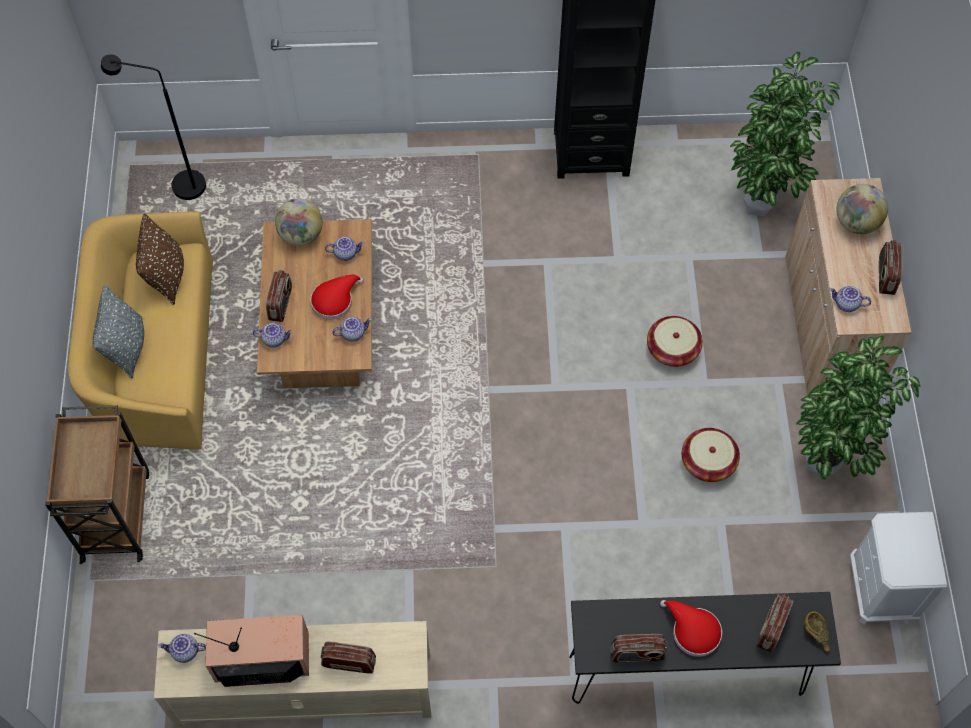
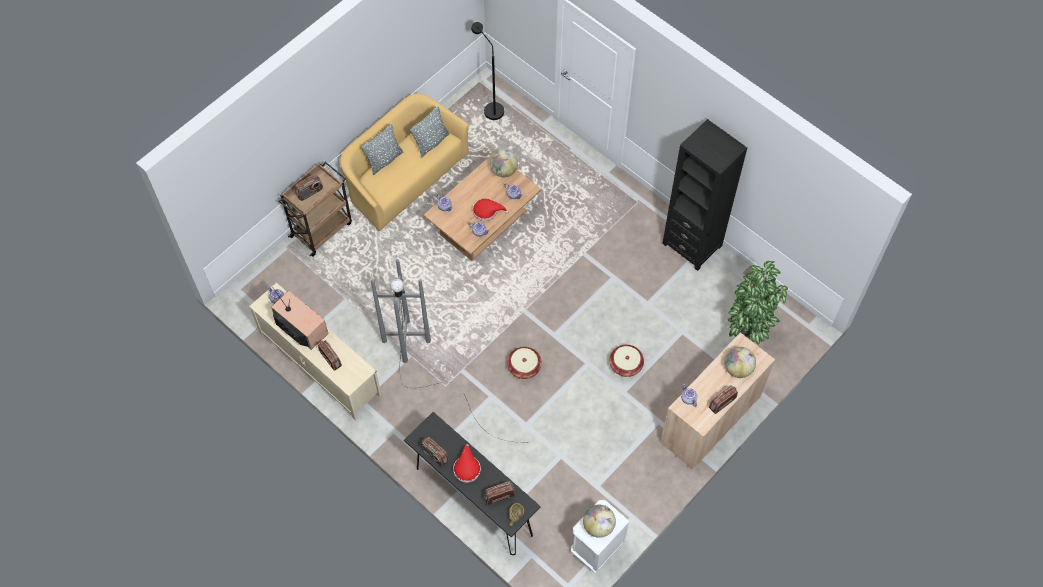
camera: 45 degrees right, 0 degrees up
(166, 275) = (431, 142): brown pillow -> grey pillow
(281, 304) = (463, 194): radio -> radio (310, 192)
(453, 566) = (428, 369): none -> grey floor lamp
(708, 462) = (584, 426): basket -> basket (524, 367)
(824, 468) = (633, 476): potted plant -> none
(908, 551) = (598, 526): none -> globe

